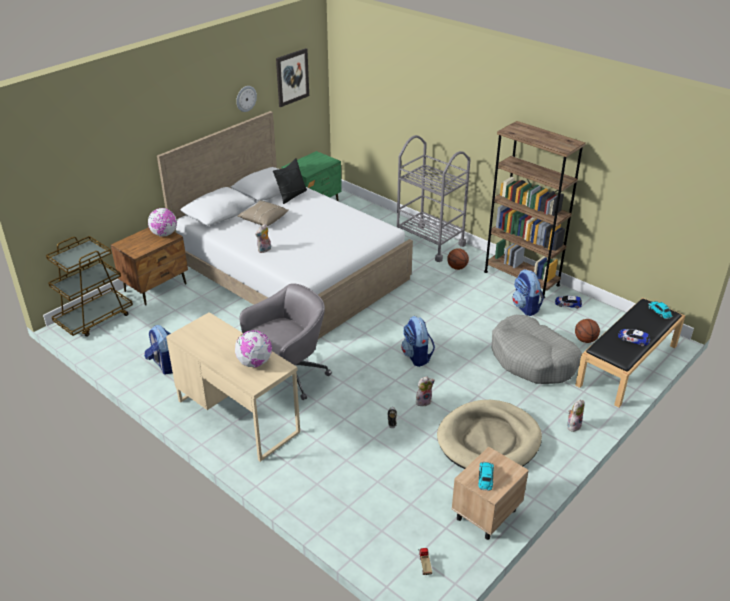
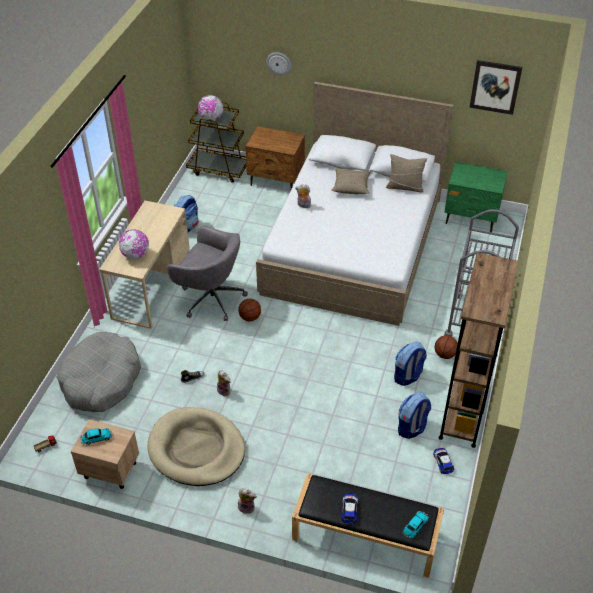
camera: 65 degrees right, 10 degrees up
(164, 234) = (289, 145): globe -> globe (211, 118)
(246, 98) = (428, 80): wall clock -> wall clock (279, 63)
(291, 195) = (405, 187): black pillow -> beige pillow
(417, 356) = (282, 368): backpack -> backpack (408, 376)
(533, 359) = (328, 454): grey dog bed -> grey dog bed (101, 380)
(585, 340) = (386, 490): basketball -> basketball (250, 317)

